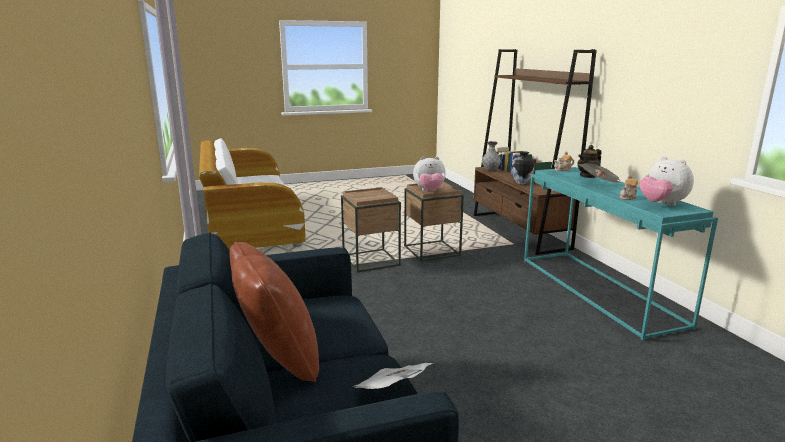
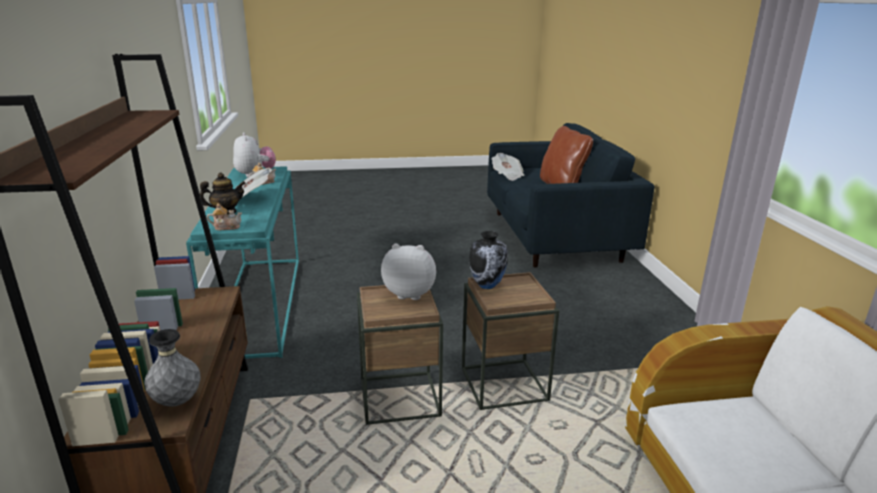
camera: 170 degrees left, 5 degrees up
(521, 183) = (208, 324): vase -> vase (487, 285)

